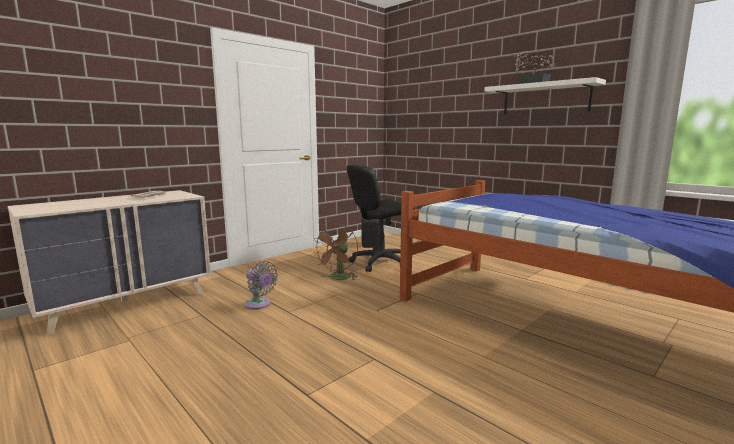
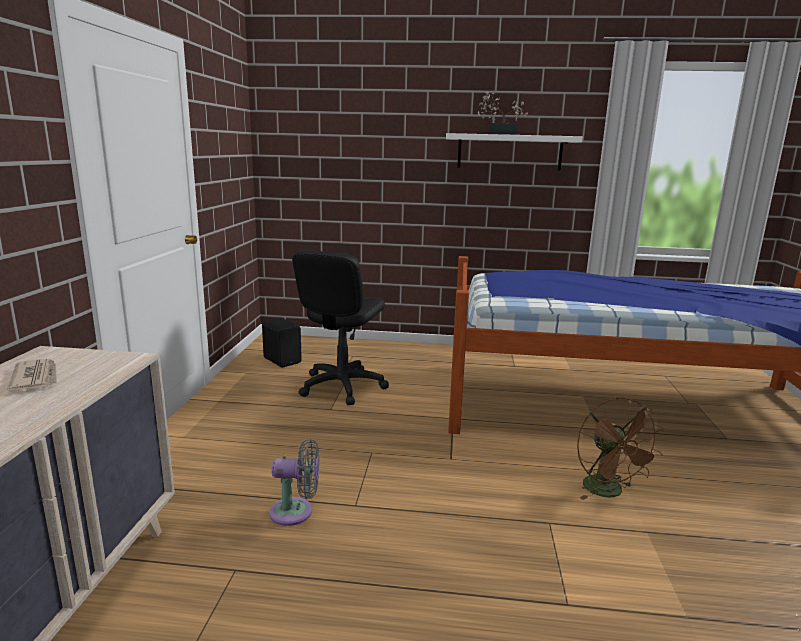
camera: 40 degrees left, 5 degrees up
(338, 278) = (331, 428): brown fan -> brown fan (609, 492)

